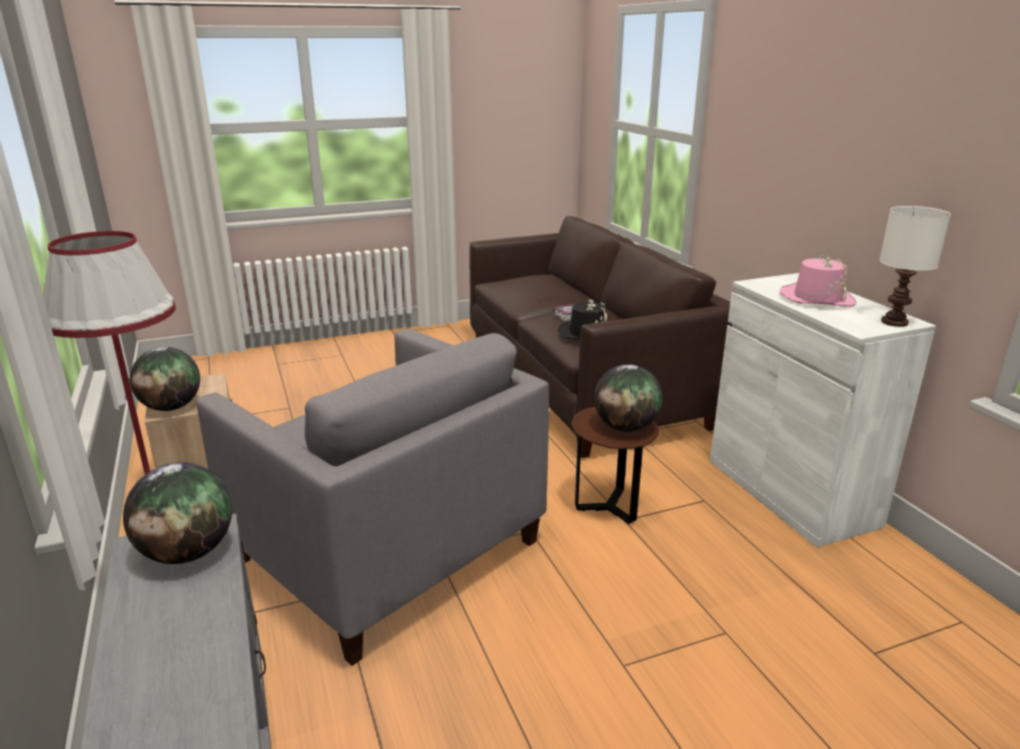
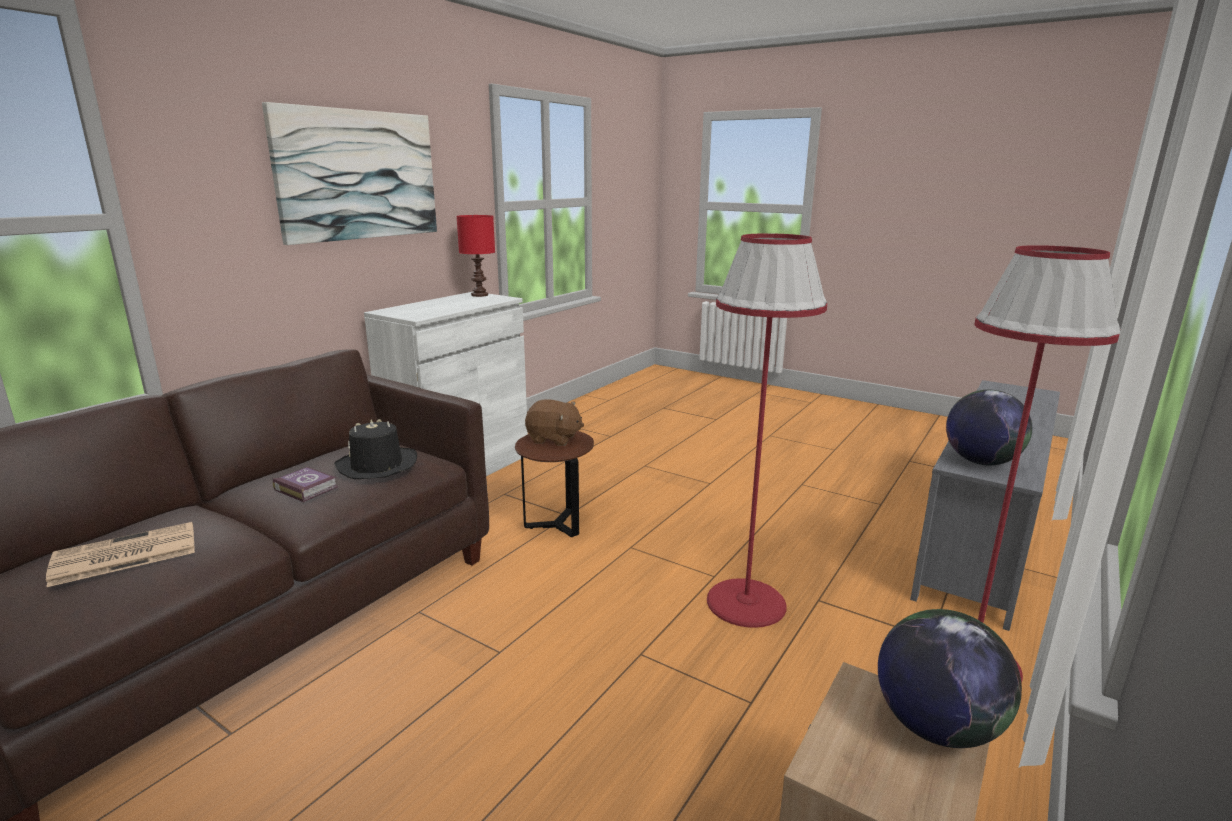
camera: 125 degrees left, 5 degrees down
(387, 550) = (746, 602): grey armchair -> red floor lamp
(534, 285) = (123, 555): none -> newspaper
(626, 427) = (553, 439): globe -> brown plush toy
(817, 298) = (442, 305): pink hat -> none
(843, 132) = (358, 175): none -> picture
(894, 322) = (478, 295): white table lamp -> red table lamp

